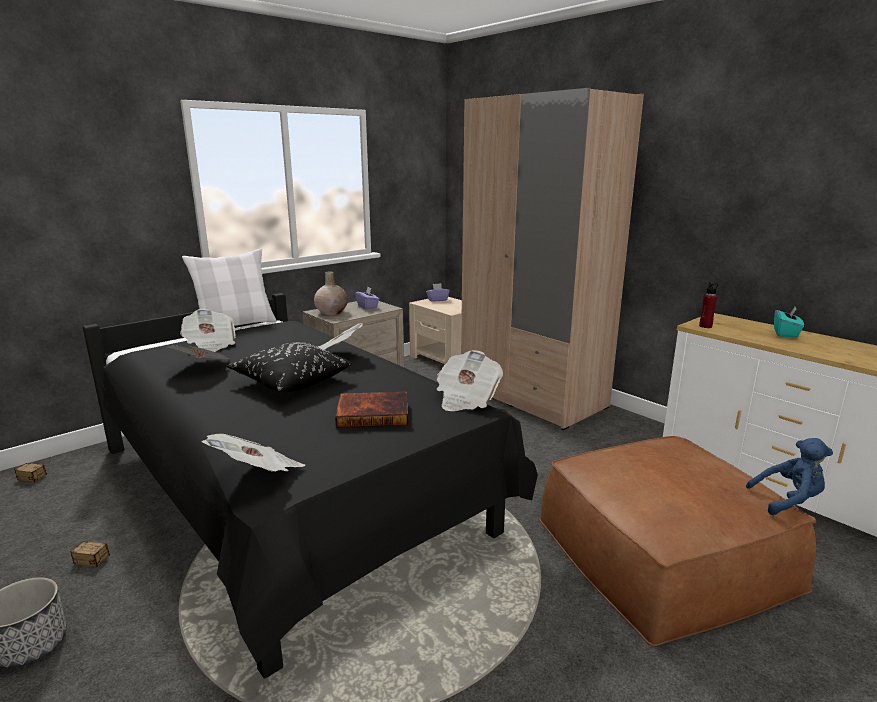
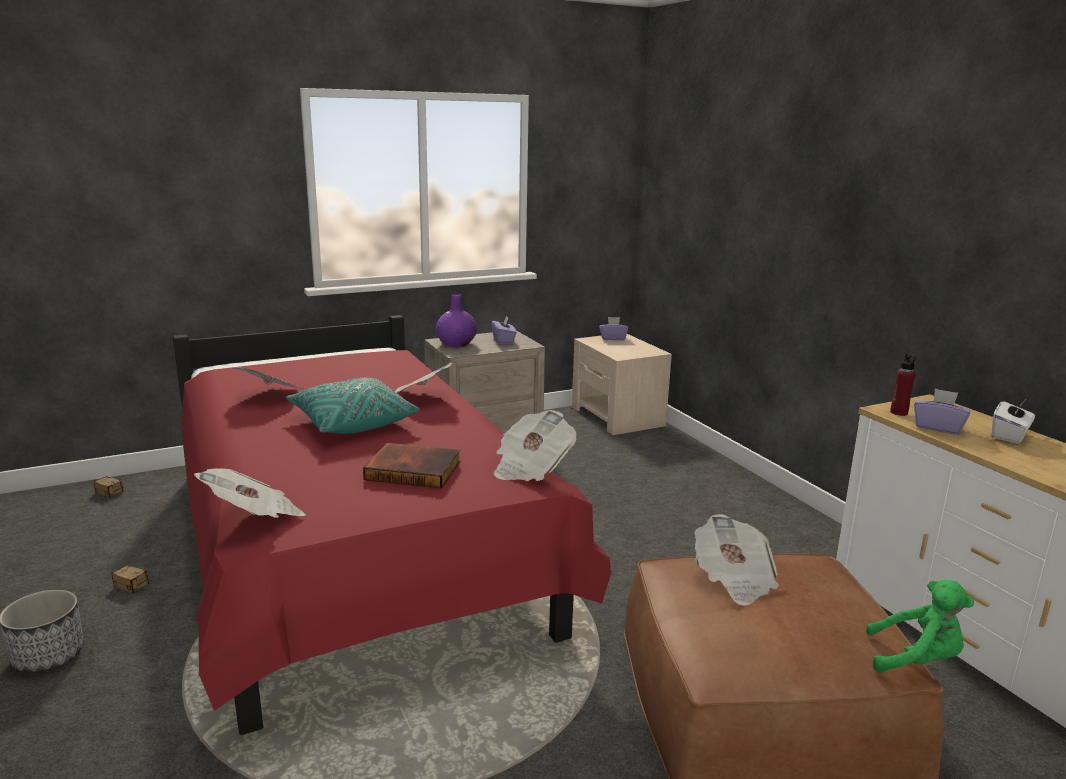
camera: 15 degrees right, 0 degrees up
(210, 345) = (296, 370): newspaper -> newspaper (733, 580)
(236, 325) = (339, 349): white pillow -> none
(290, 494) = (353, 552): black bed -> red bed
(291, 381) = (352, 422): black pillow -> turquoise pillow
(331, 312) = (456, 343): beige vase -> purple vase
(532, 397) = (702, 479): beige wardrobe -> none
(739, 333) = (938, 427): none -> purple tissue box
(786, 333) = (1009, 435): turquoise tissue box -> white tissue box
(788, 501) = (916, 660): blue plush toy -> green plush toy

